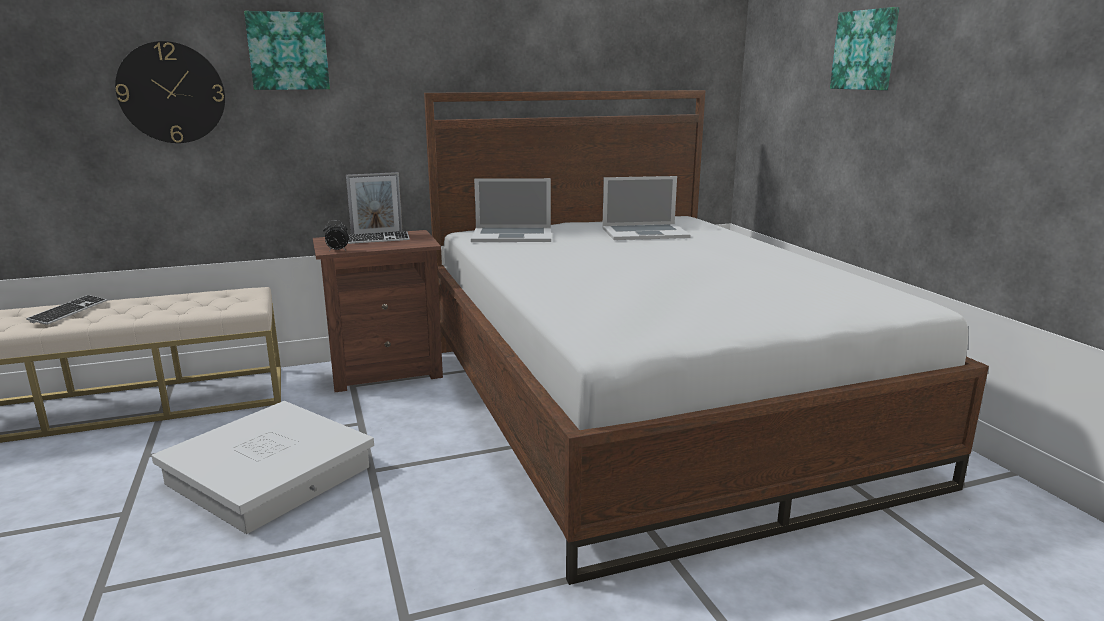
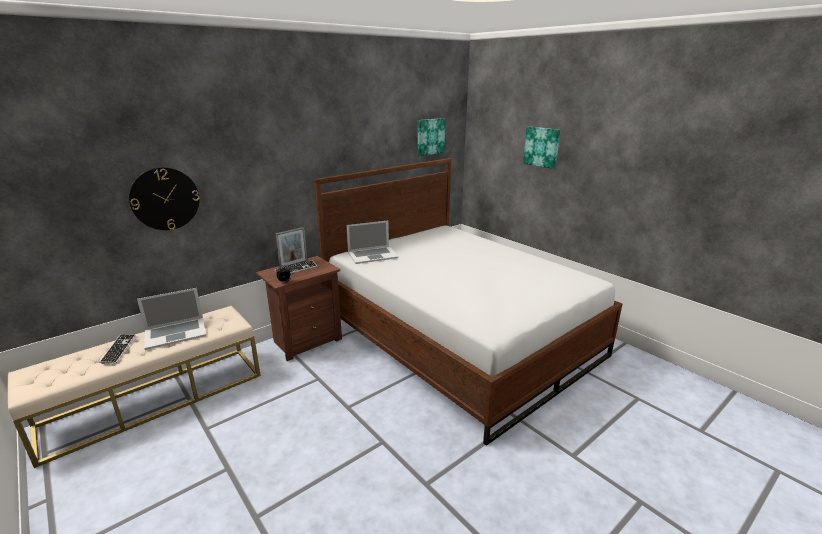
camera: 20 degrees left, 5 degrees up
(270, 475) = (293, 423): white storage box -> none
(288, 51) = (234, 164): picture -> picture (430, 136)
(644, 232) = (438, 244): laptop -> laptop (175, 333)

